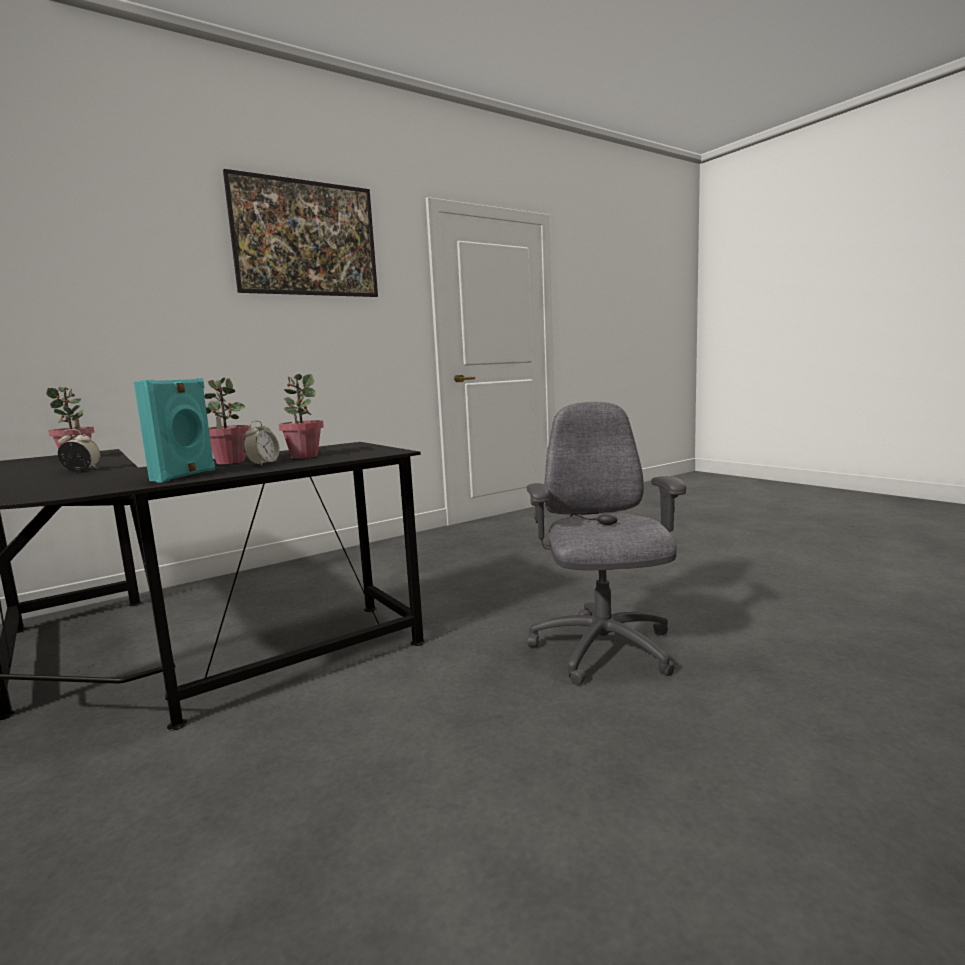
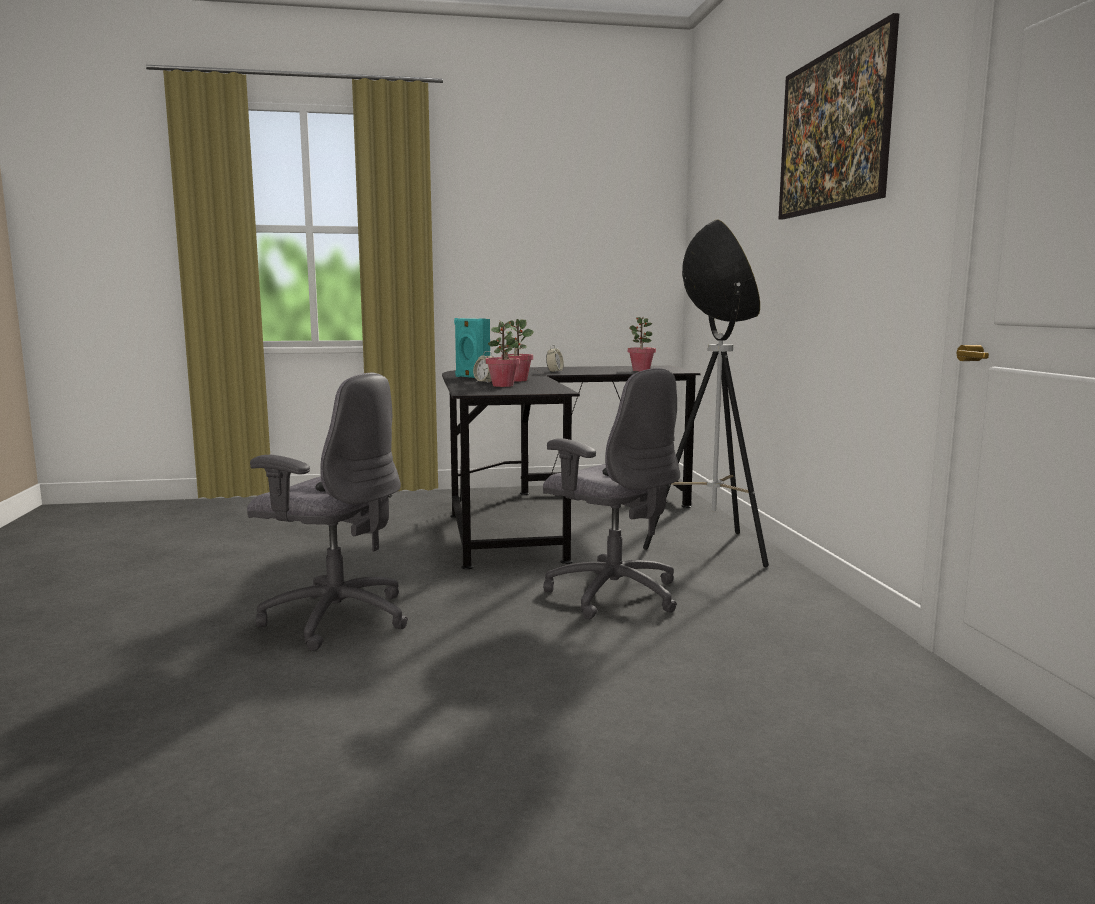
camera: 115 degrees right, 0 degrees up
(303, 574) = (711, 549): none -> floor lamp
(438, 581) = (613, 593): none -> grey office chair

